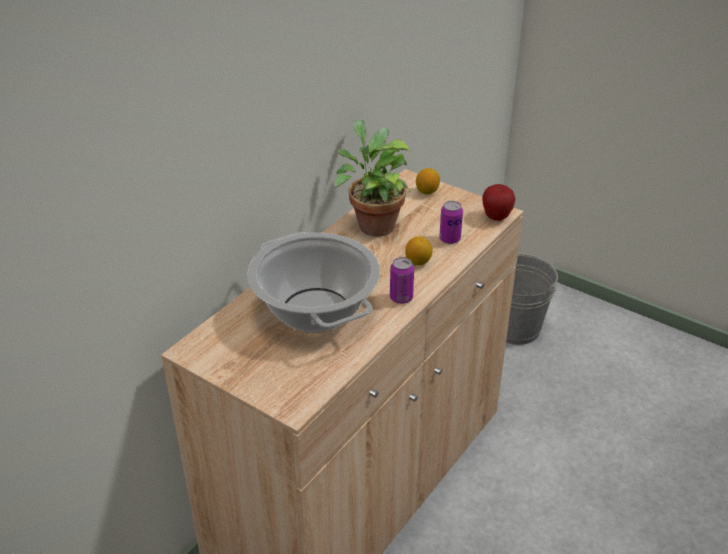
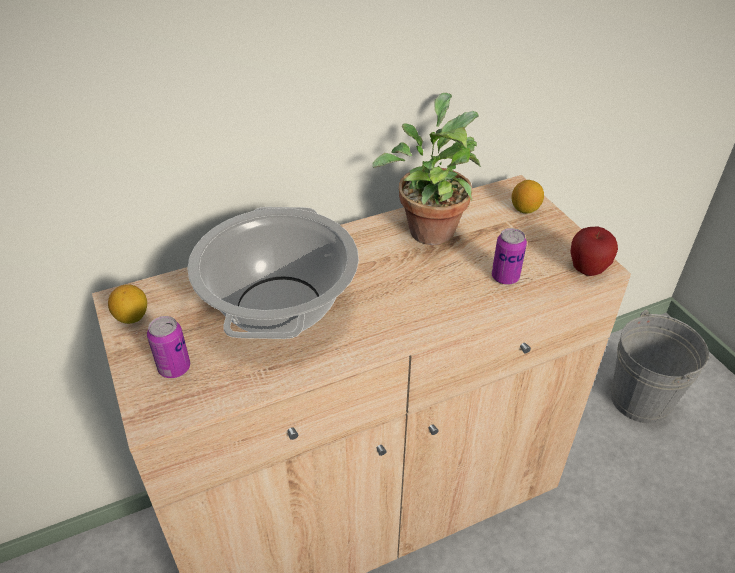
camera: 30 degrees right, 5 degrees up
(401, 298) = (385, 330): can -> can (174, 368)
(418, 262) = (443, 292): lemon -> lemon (132, 317)

